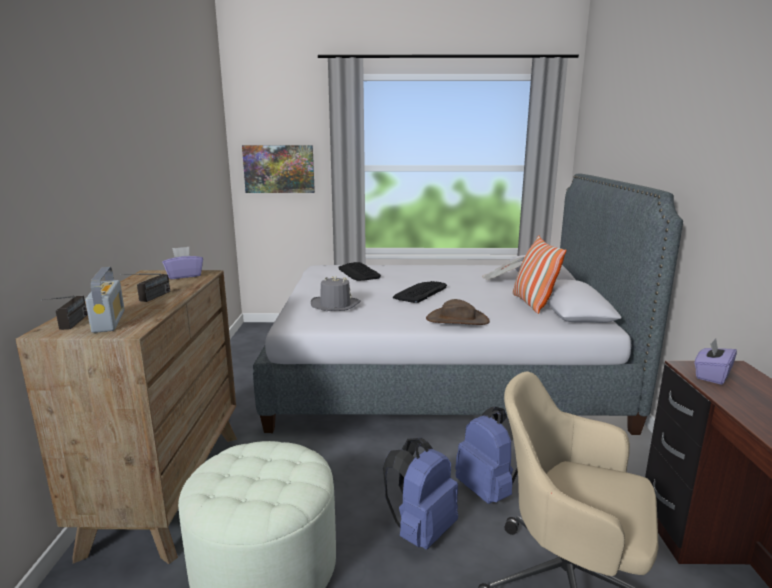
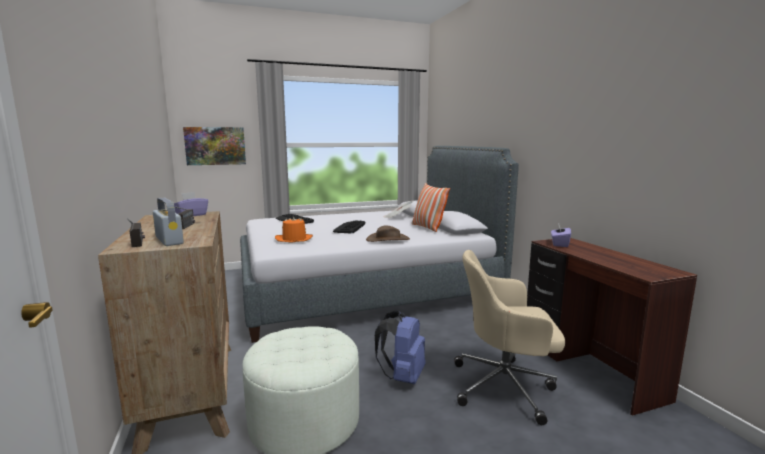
camera: 20 degrees left, 5 degrees down
(335, 305) = (294, 239): grey hat -> orange hat
(488, 490) = (433, 347): blue backpack -> none

